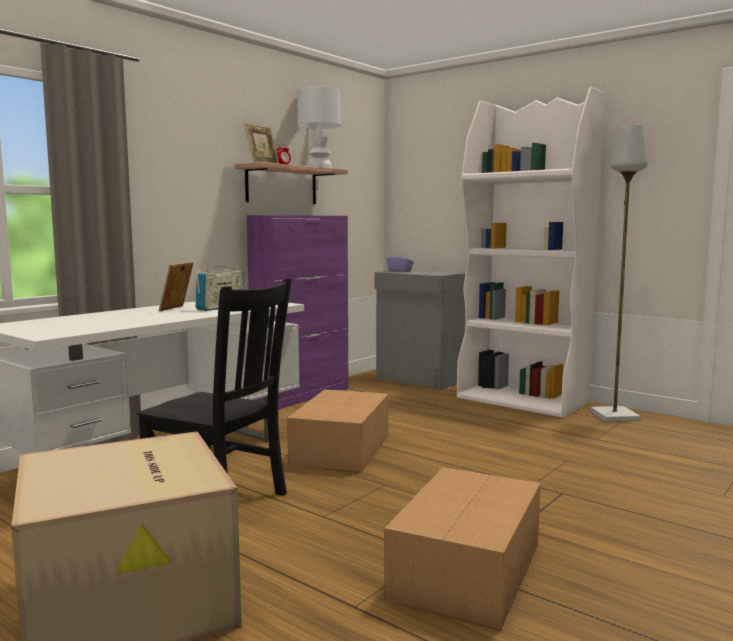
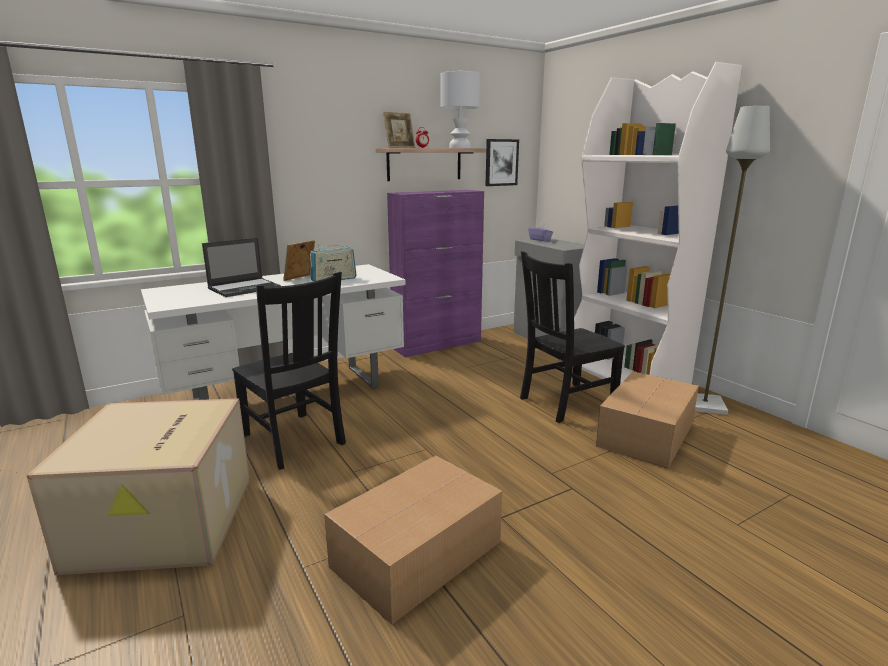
camera: 20 degrees right, 10 degrees up
(122, 318) = (245, 288): none -> laptop
(342, 449) = (424, 405): cardboard box -> cardboard box (647, 434)
(352, 188) = (501, 162): none -> picture
(487, 429) = (565, 402): none -> black chair

